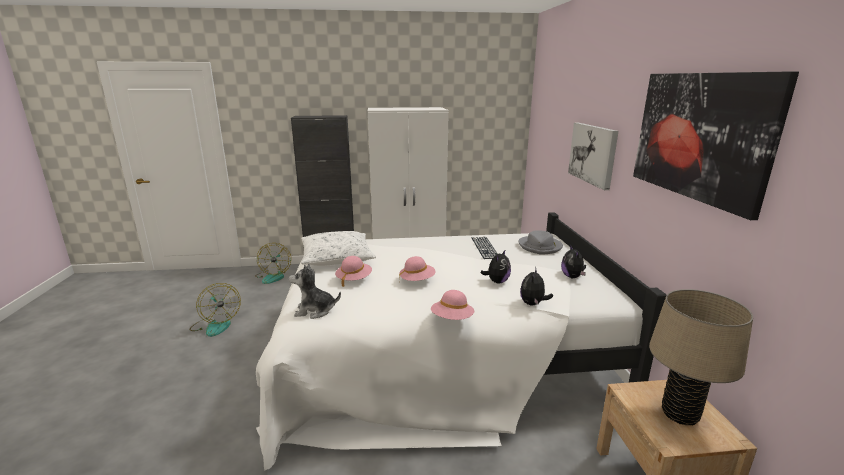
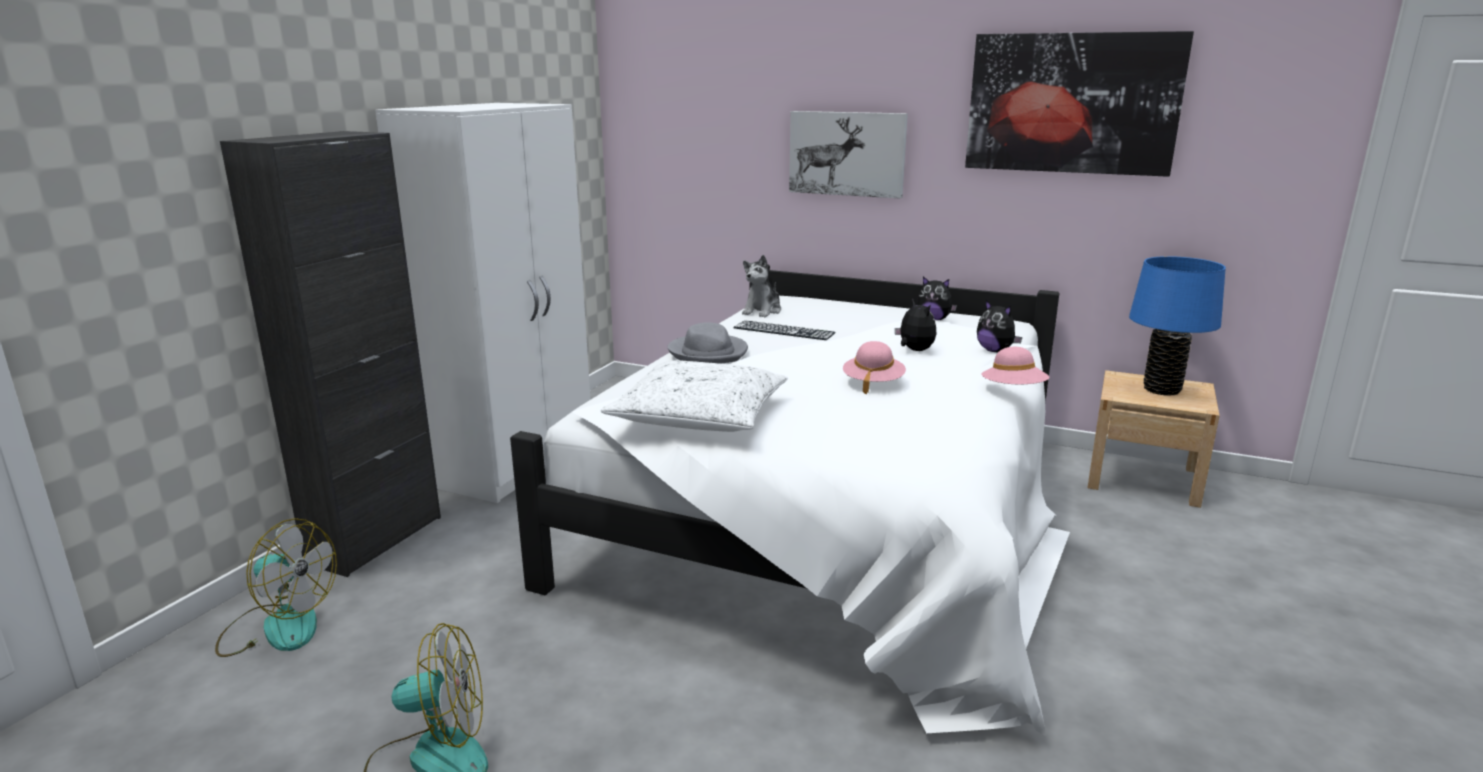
camera: 60 degrees left, 0 degrees up
(315, 311) = (919, 463): plush toy -> plush toy (762, 311)
(354, 279) = (821, 419): pink hat -> none
(540, 247) = (821, 308): grey hat -> grey hat (708, 353)
(679, 414) = (1161, 390): beige table lamp -> blue table lamp

